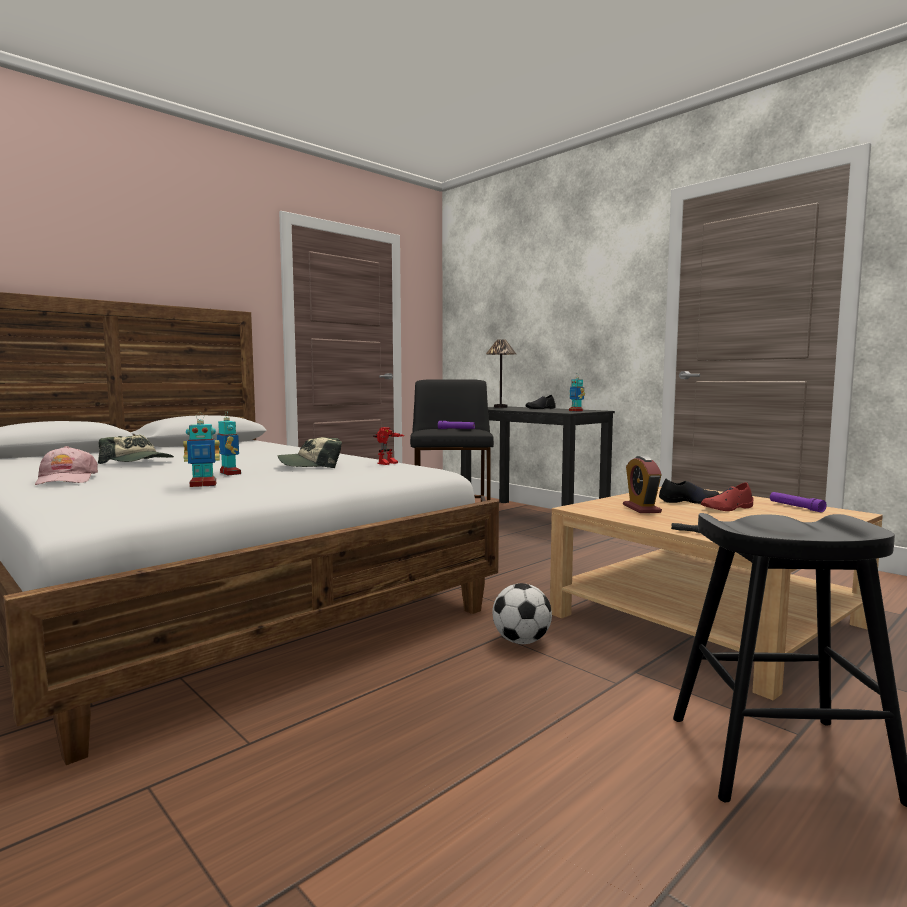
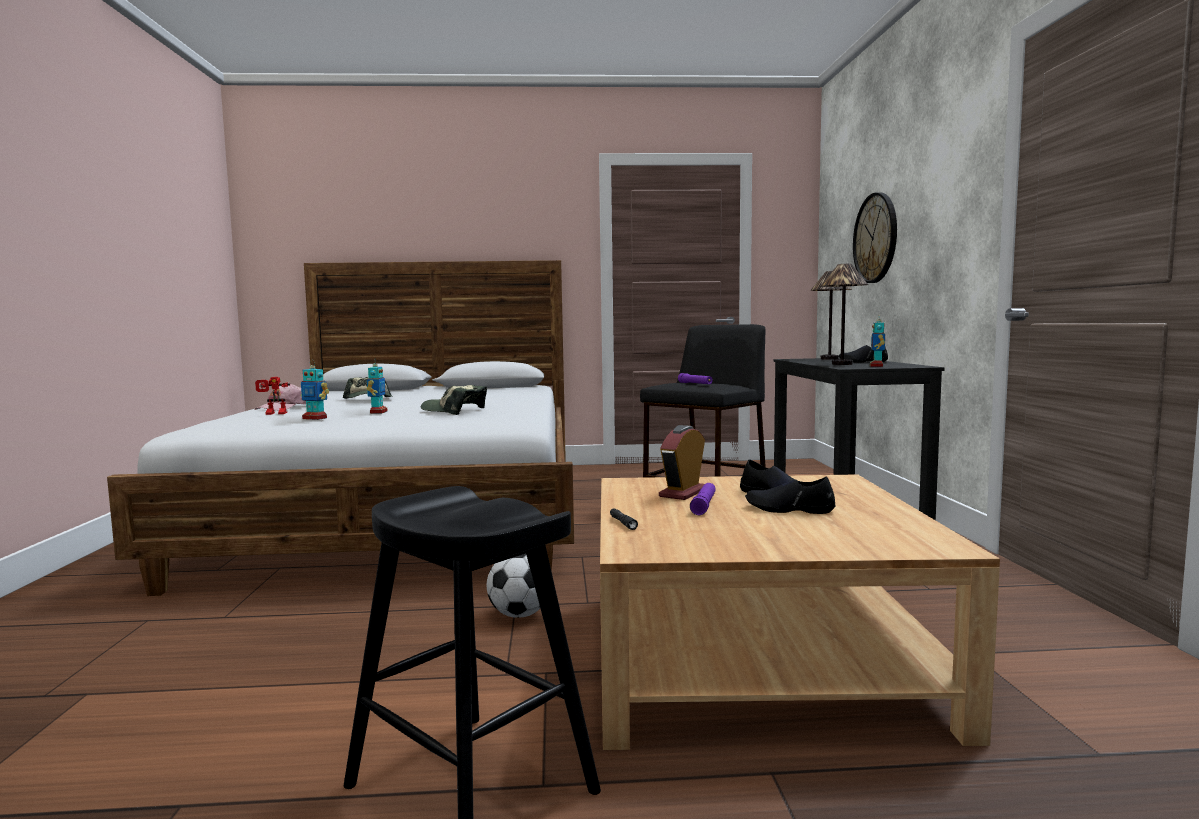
camera: 40 degrees right, 0 degrees up
(388, 463) = (514, 415): toy robot -> toy robot (274, 414)
(524, 317) = (876, 238): none -> wall clock
(542, 410) = (841, 364): none -> table lamp
(727, 508) = (789, 509): red shoe -> black shoe
(796, 507) = (896, 524): purple flashlight -> purple flashlight (704, 505)

